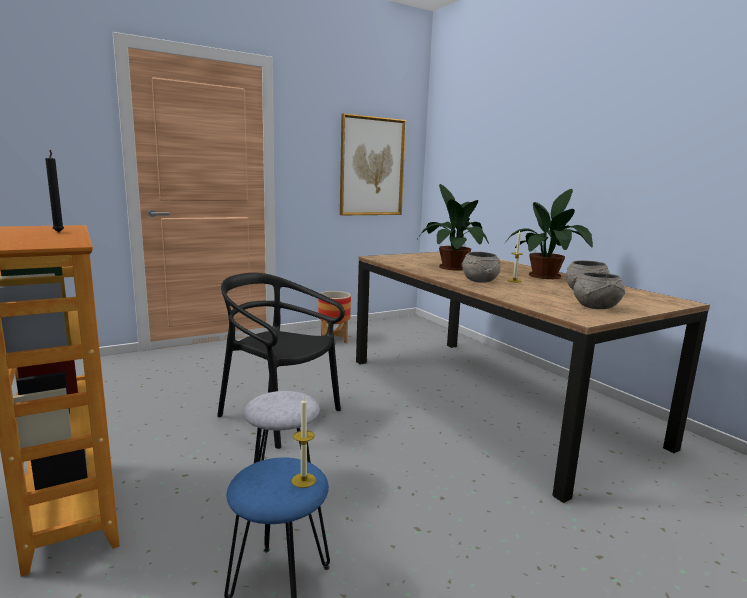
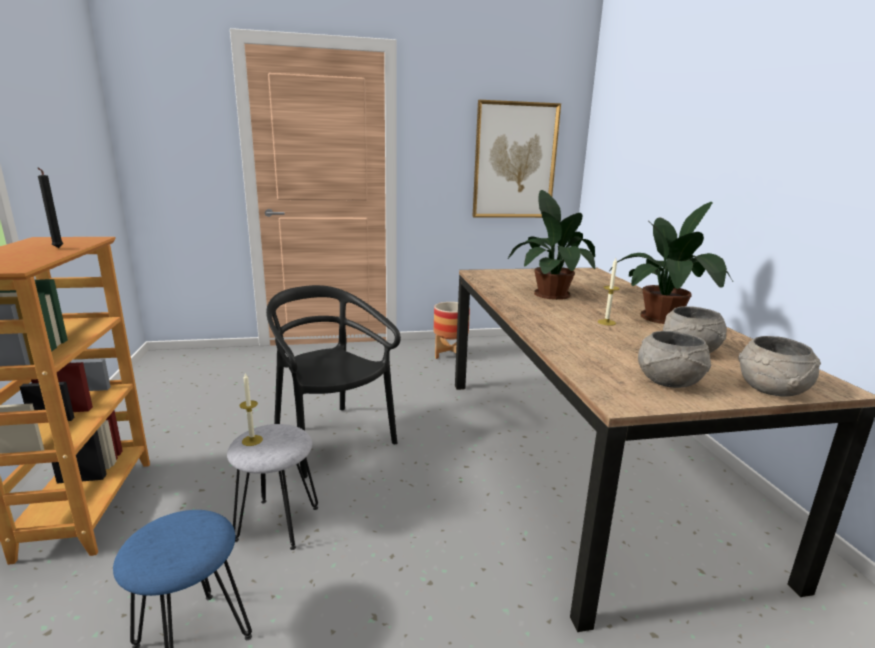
camera: 20 degrees right, 5 degrees up
(303, 480) = (195, 548): candle -> candle (252, 440)
(480, 281) = (558, 319): grey bowl -> grey bowl (772, 389)

